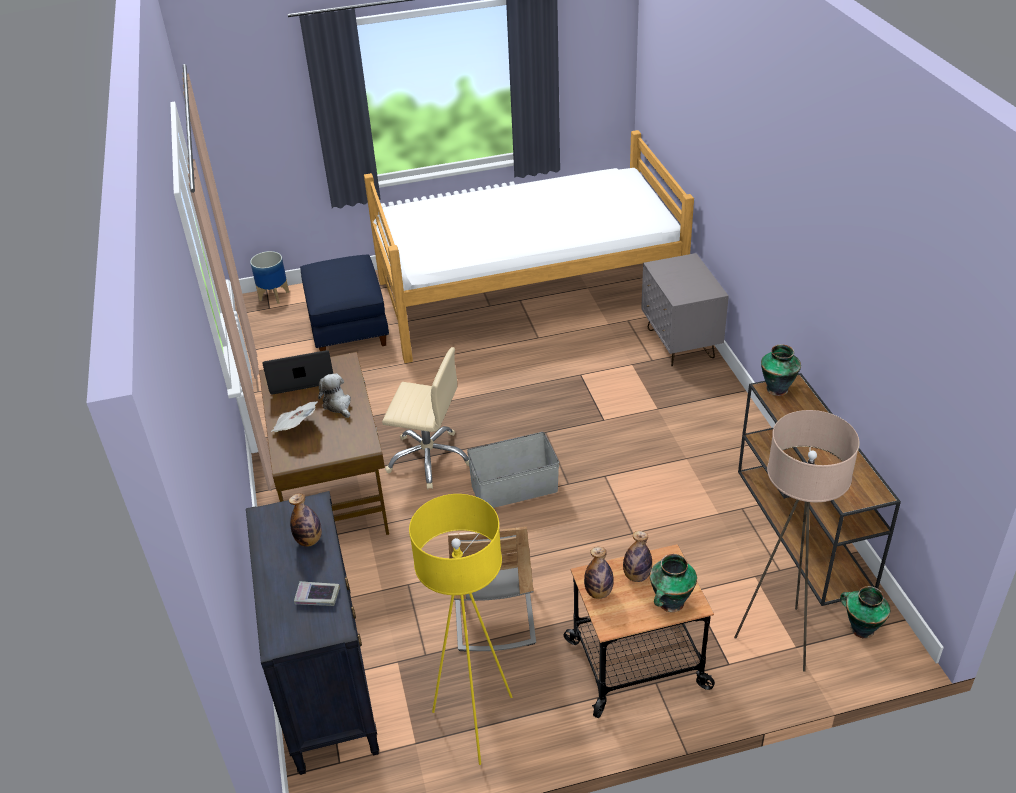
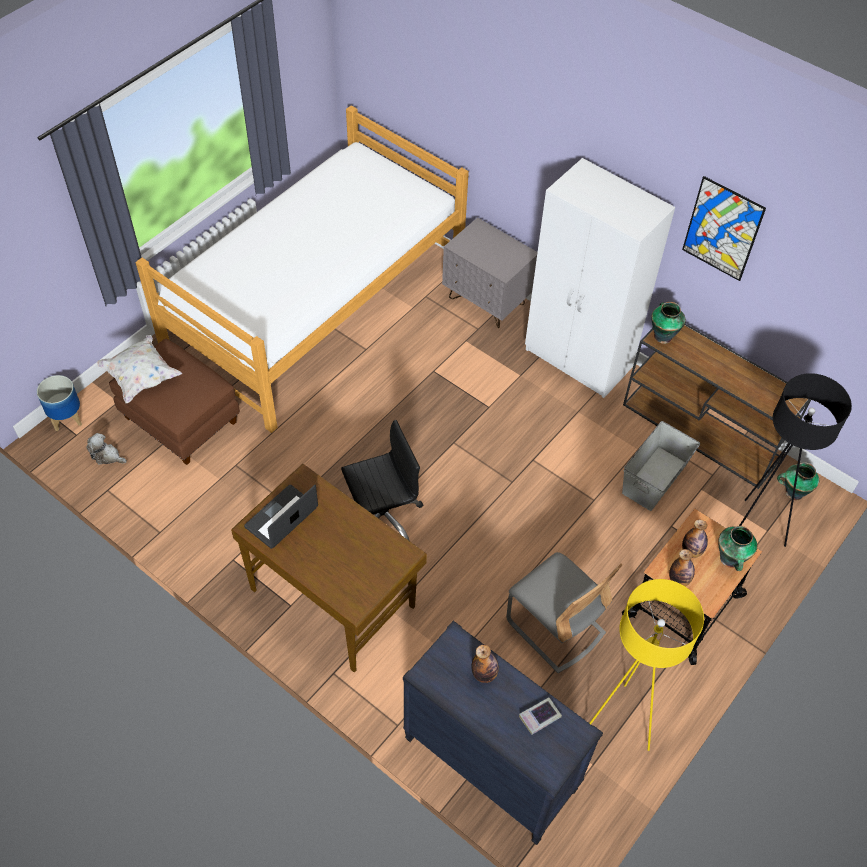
camera: 40 degrees left, 15 degrees up
(296, 427) = (328, 569): newspaper -> none
(321, 267) = (141, 377): none -> white pillow
(338, 405) = (342, 527): plush toy -> plush toy (107, 456)
(349, 328) = (182, 419): blue ottoman -> brown ottoman
(429, 458) = (382, 518): beige office chair -> black office chair
(514, 488) = (474, 509): grey storage box -> grey storage box (654, 478)
(727, 419) = (578, 360): none -> white wardrobe
(778, 638) = (752, 530): beige floor lamp -> black floor lamp
(846, 263) = (722, 229): none -> picture

